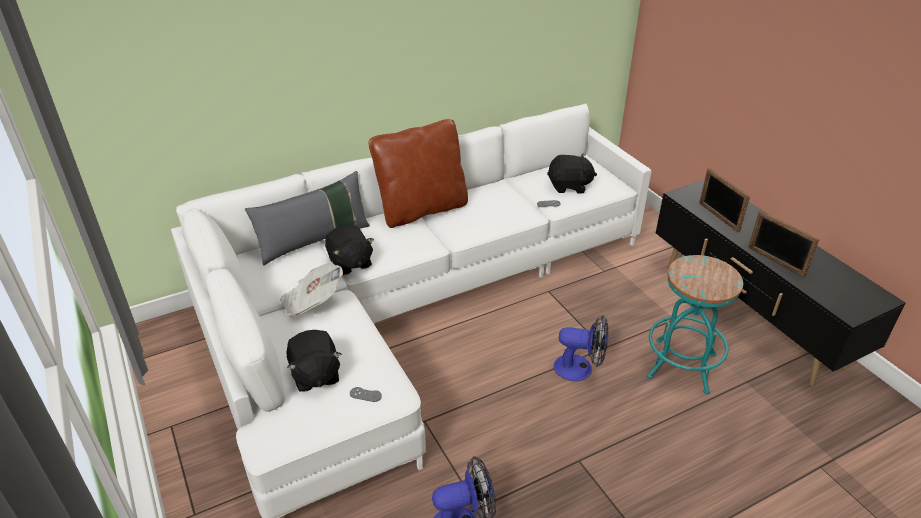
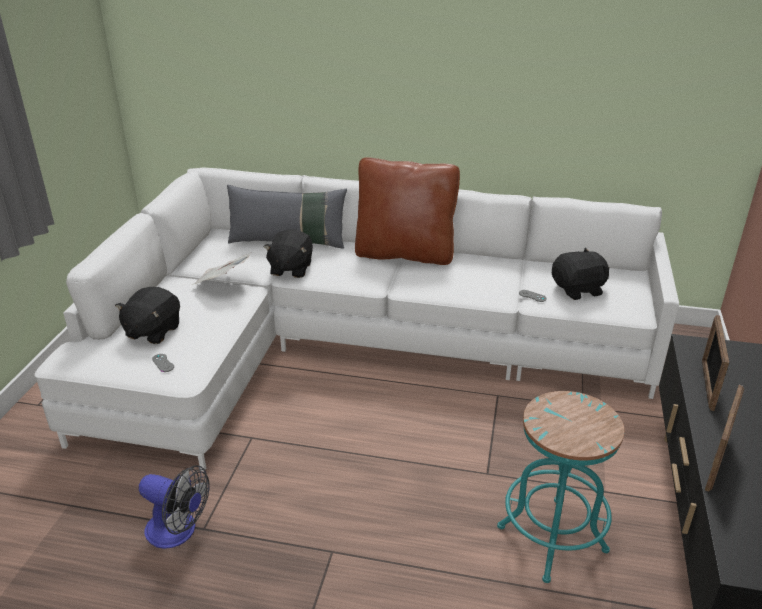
camera: 40 degrees right, 5 degrees down
(569, 186) = (578, 290): black plush toy -> black plush toy turned 60 degrees counterclockwise
(580, 368) = (438, 477): fan -> none
(775, 261) = (716, 461): picture frame -> picture frame turned 150 degrees counterclockwise

